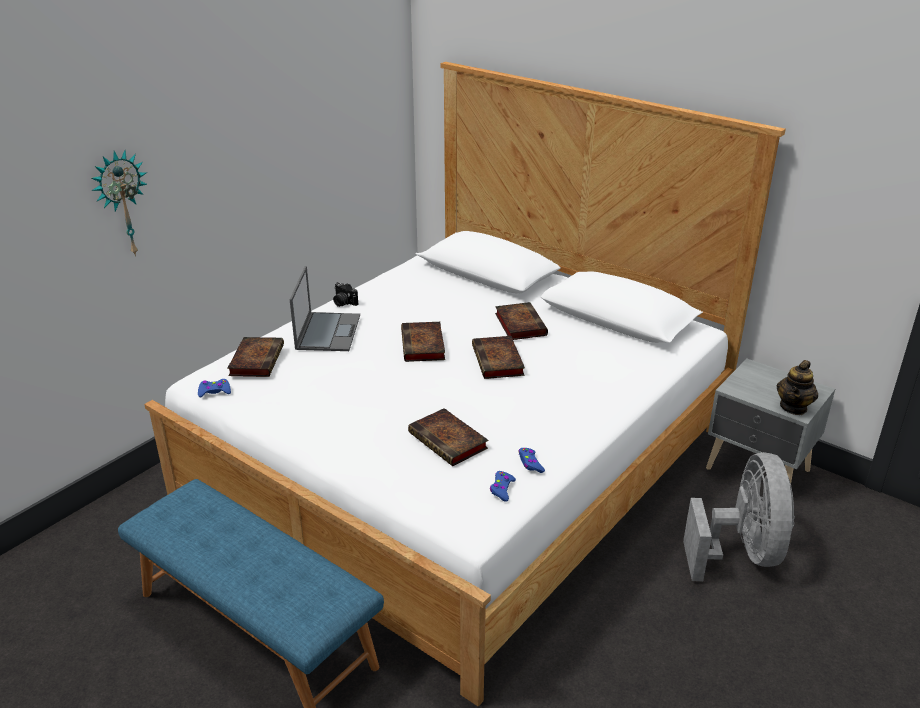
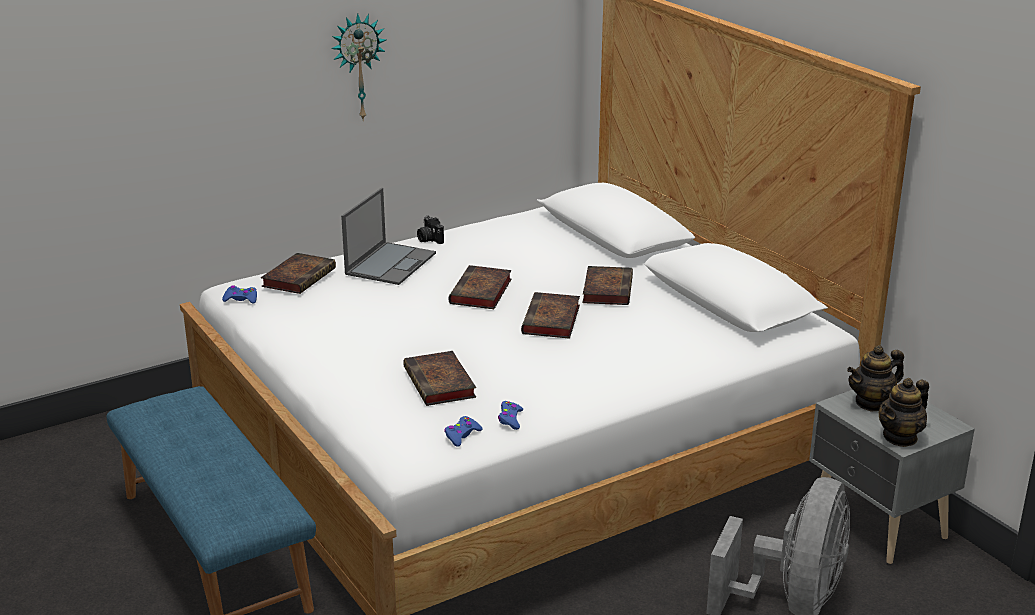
camera: 20 degrees right, 5 degrees down
(122, 203) = (193, 92): wall clock -> wall clock (358, 67)
(753, 382) = (872, 403): none -> teapot

